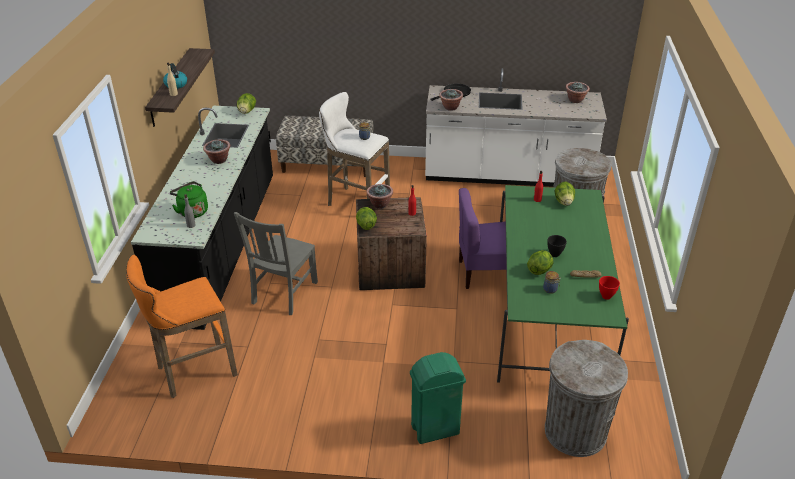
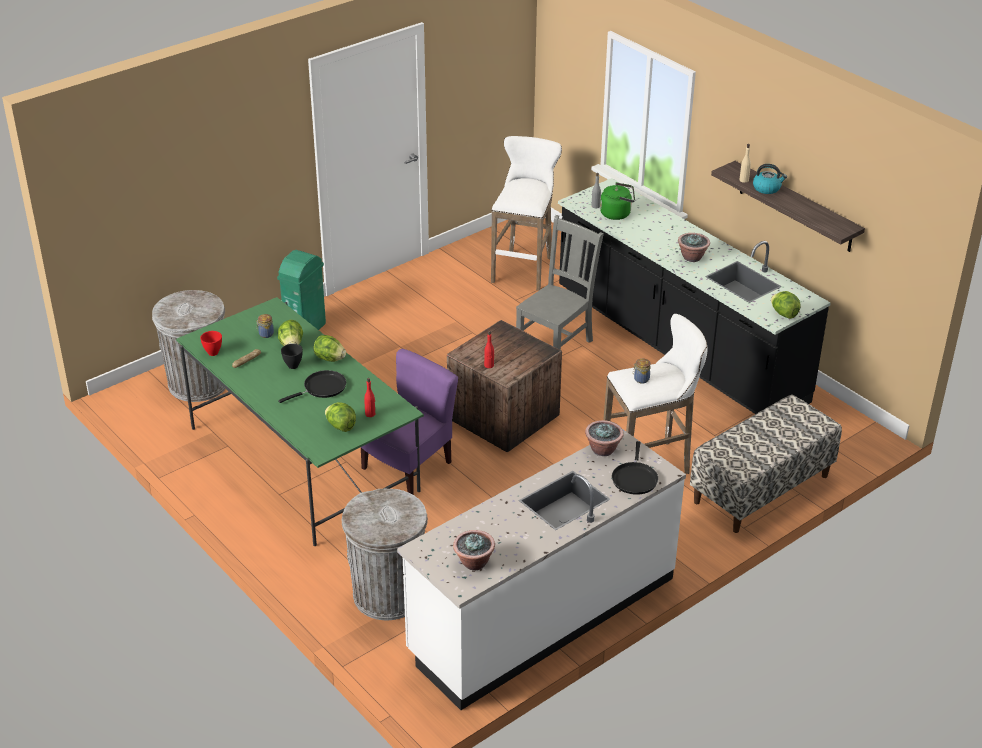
camera: 135 degrees right, 0 degrees up
(193, 372) = (524, 268): orange stool -> white stool
(283, 294) = (556, 344): grey chair -> grey chair turned 60 degrees clockwise
(366, 225) = (510, 332): lettuce -> lettuce (330, 359)
(379, 204) = (531, 357): potted plant -> none
(550, 229) = (322, 388): none -> black frying pan

